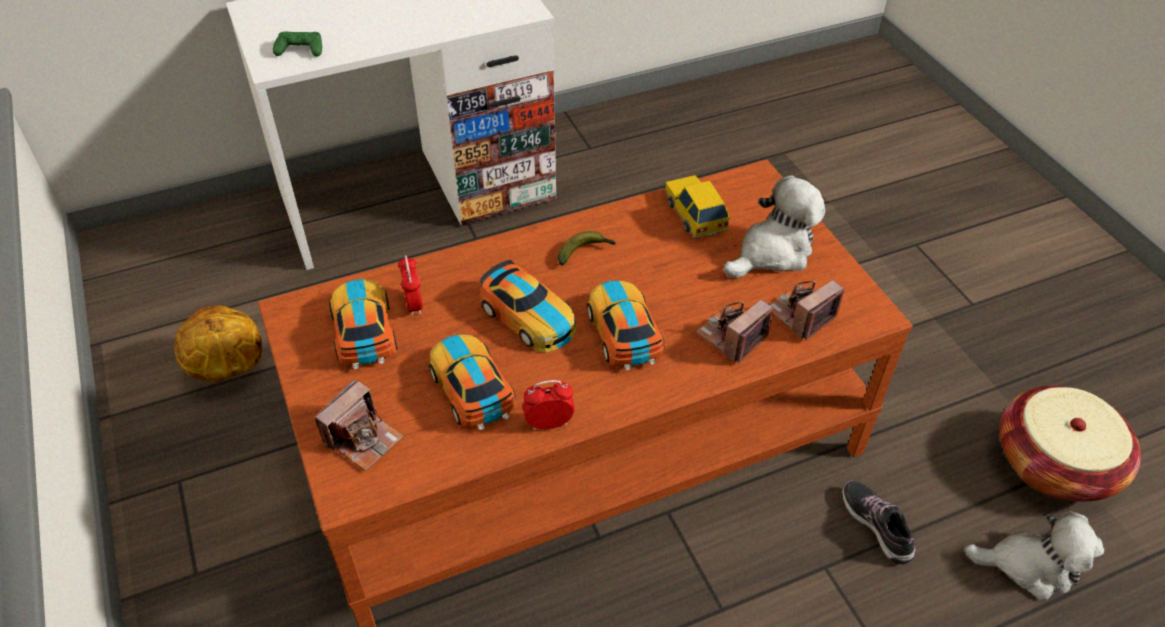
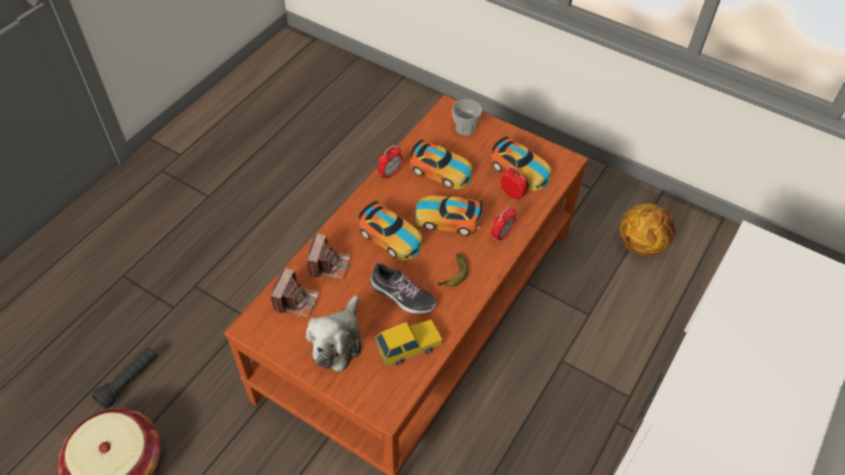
camera: 145 degrees right, 5 degrees up
(300, 50) = (761, 263): green game controller -> none
(363, 439) = (465, 128): camera -> cup
(482, 265) = (502, 235): none -> alarm clock
(694, 213) = (409, 346): toy car -> toy car turned 60 degrees counterclockwise
(876, 525) = (226, 357): shoe -> shoe (402, 295)
(1030, 566) = (129, 381): plush toy -> black flashlight

